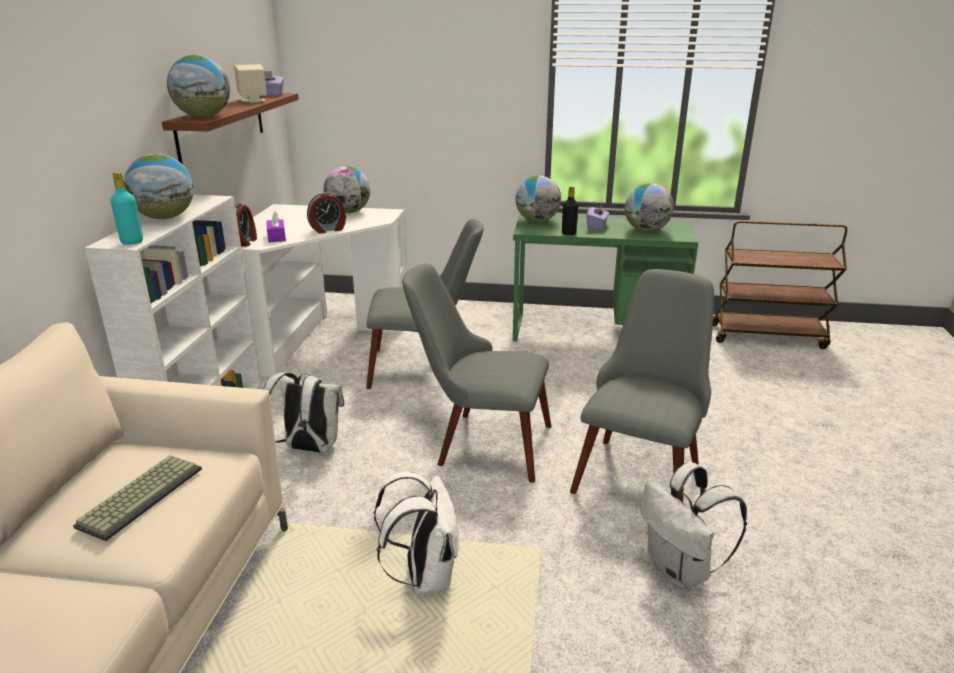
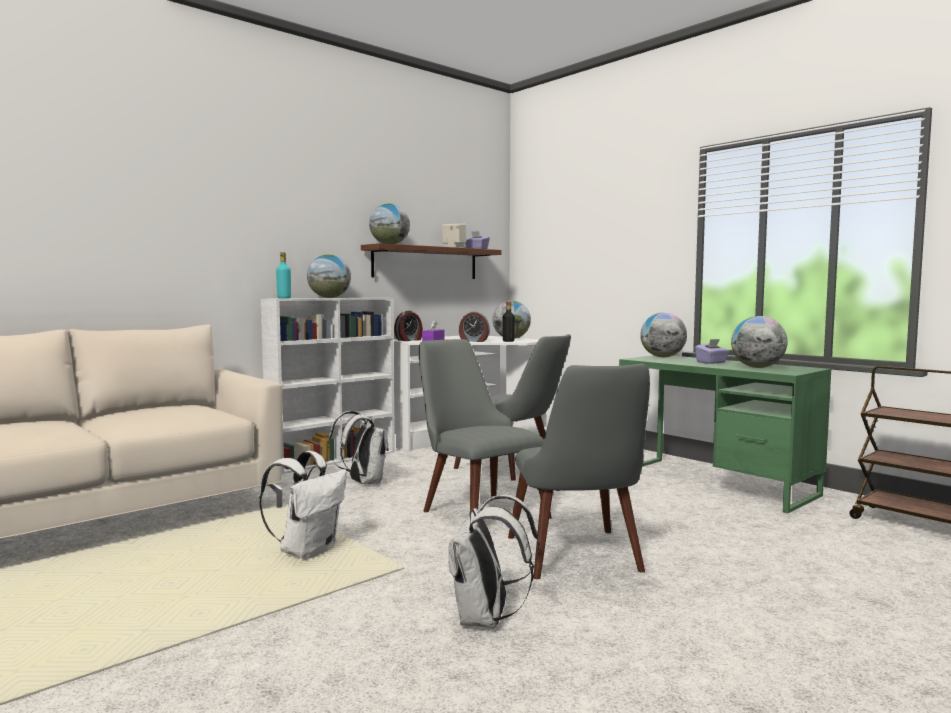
camera: 40 degrees right, 20 degrees down
(141, 495) = (164, 414): keyboard -> none
(568, 233) = (670, 362): black bottle -> black bottle (508, 341)
(641, 469) = (580, 560): grey chair -> grey chair turned 105 degrees clockwise

